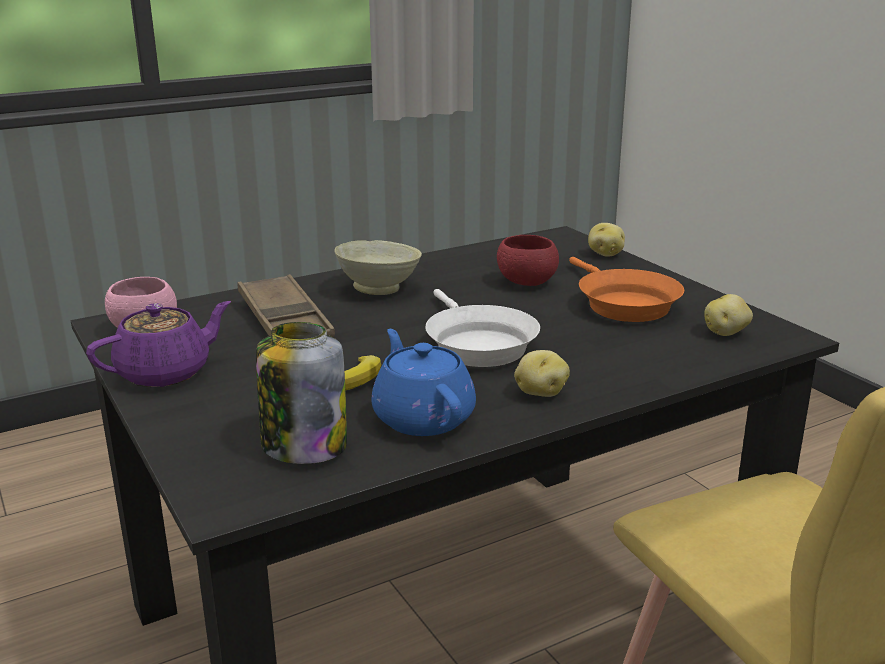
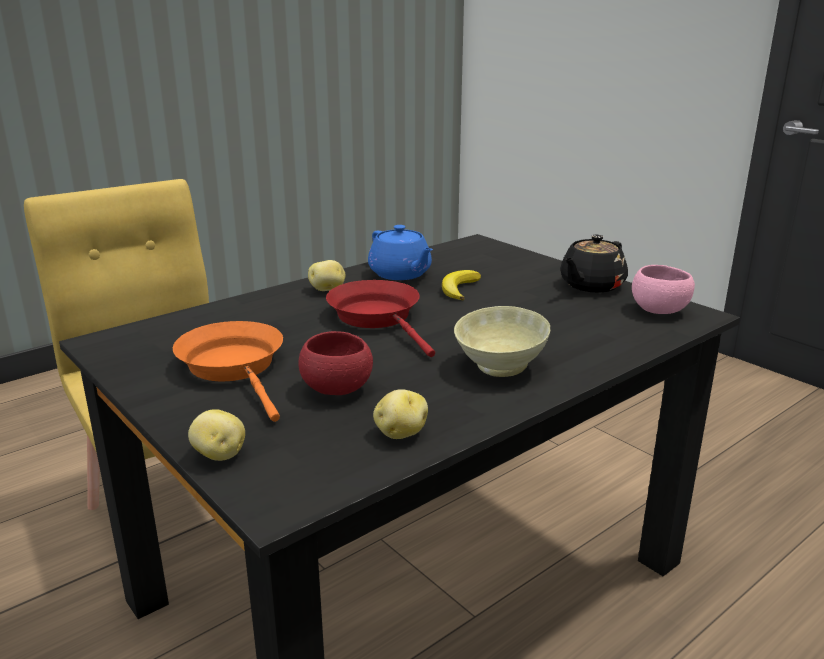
camera: 170 degrees right, 0 degrees up
(166, 372) = (591, 285): purple teapot -> black teapot
(285, 320) = (556, 327): brown tray -> none
(303, 445) = (460, 260): jar -> none
(477, 344) = (378, 317): white frying pan -> red frying pan
(726, 332) = (154, 342): potato -> potato (400, 433)

